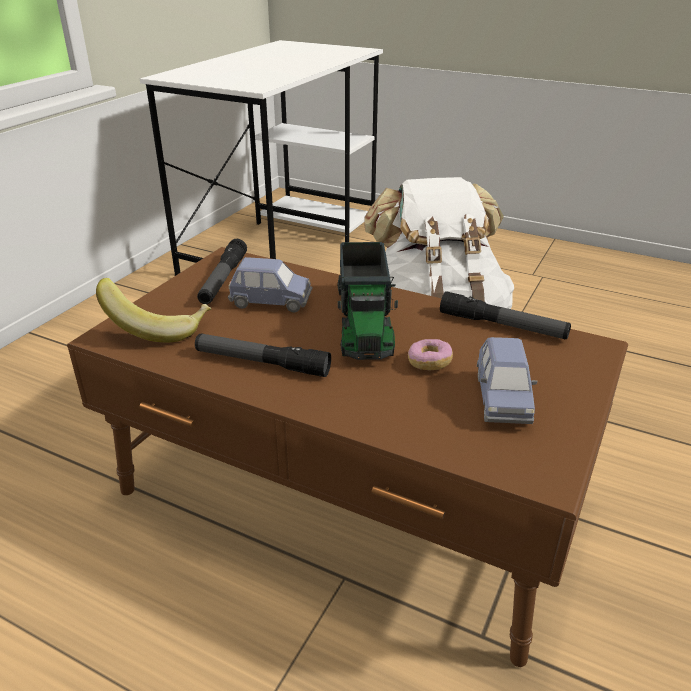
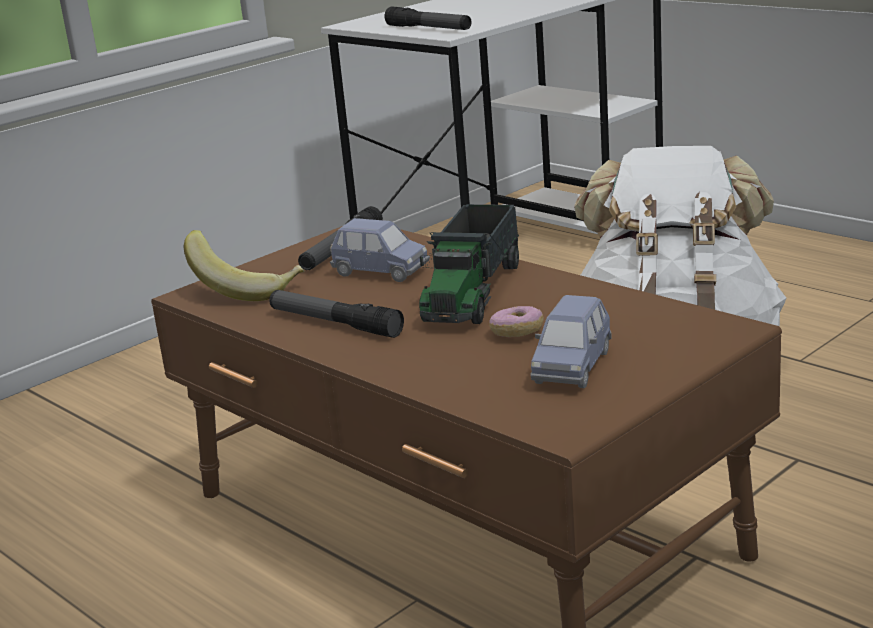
camera: 20 degrees right, 10 degrees down
(502, 325) = (634, 304): flashlight -> flashlight (428, 29)

